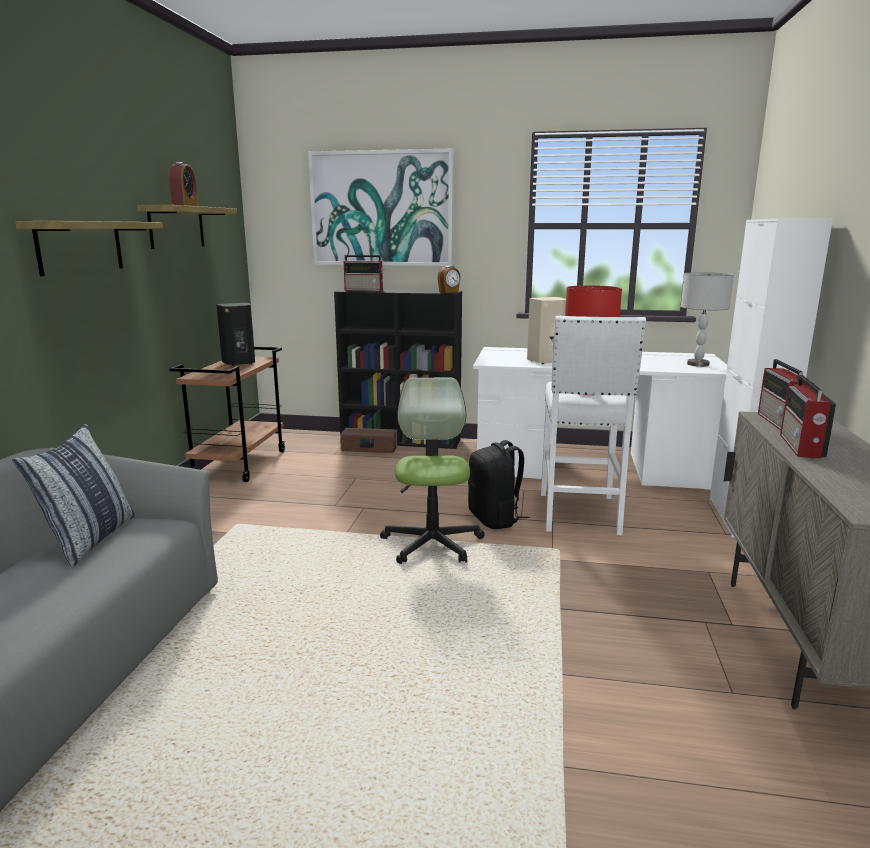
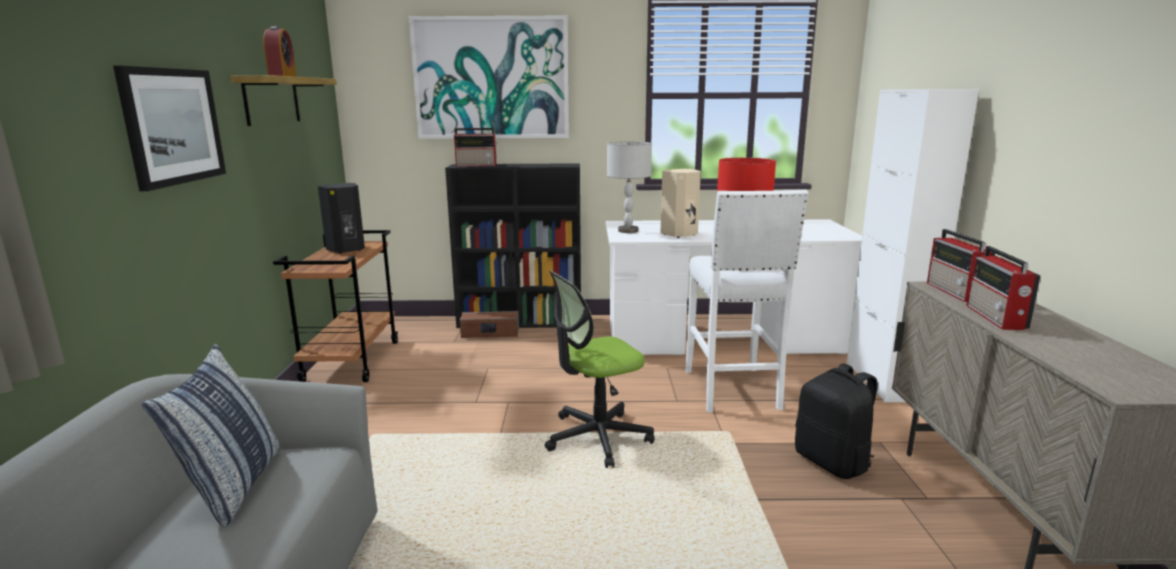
camera: 10 degrees left, 0 degrees up
(80, 247) = (173, 126): shelf -> picture
(432, 543) = (597, 437): office chair -> office chair turned 105 degrees counterclockwise
(449, 292) = (568, 165): alarm clock -> none
(495, 519) = (651, 403): black backpack -> black backpack (833, 462)
(698, 364) = (825, 231): grey table lamp -> grey table lamp (628, 231)

